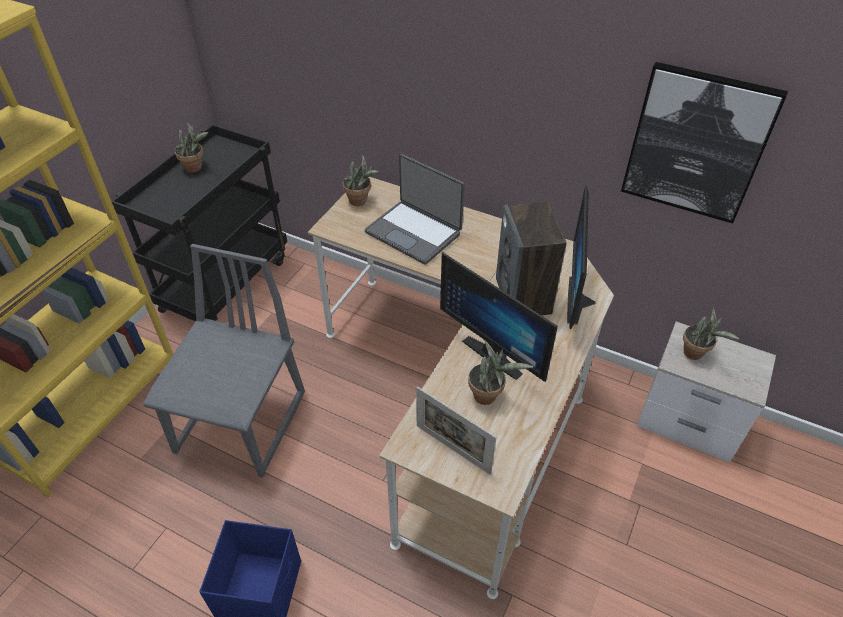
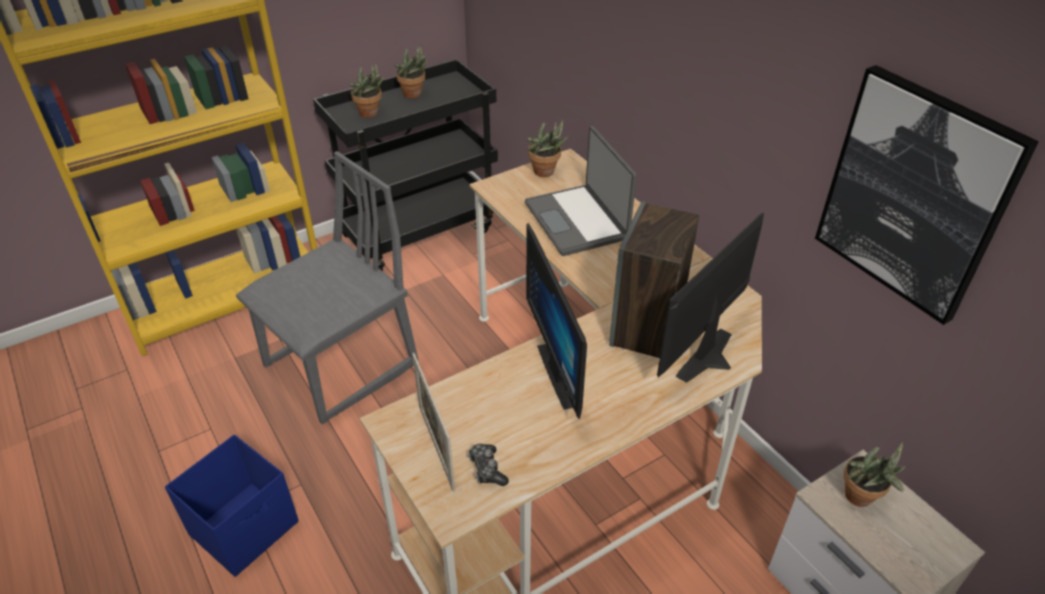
camera: 30 degrees right, 5 degrees down
(488, 395) = (519, 412): potted plant -> potted plant (371, 114)
(500, 447) = (487, 469): none -> game controller

